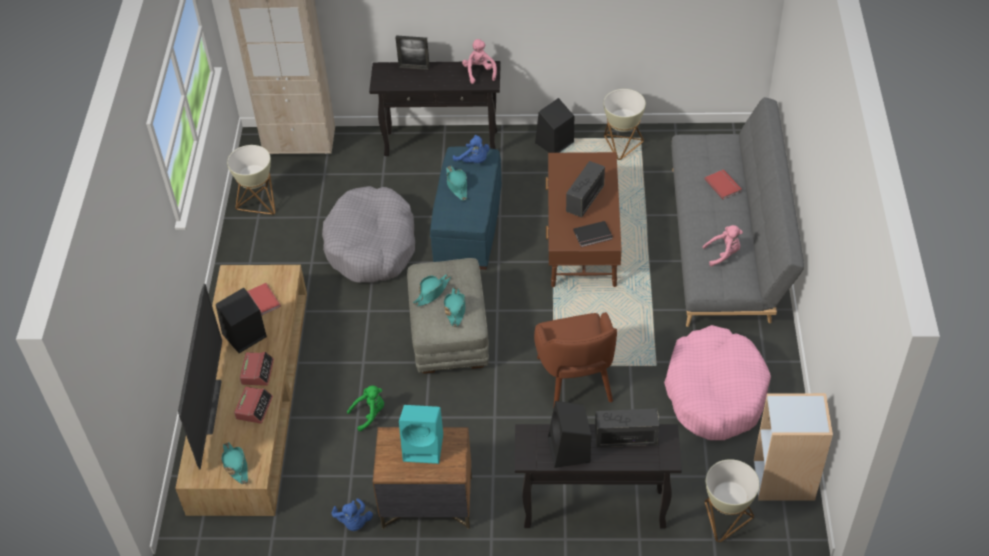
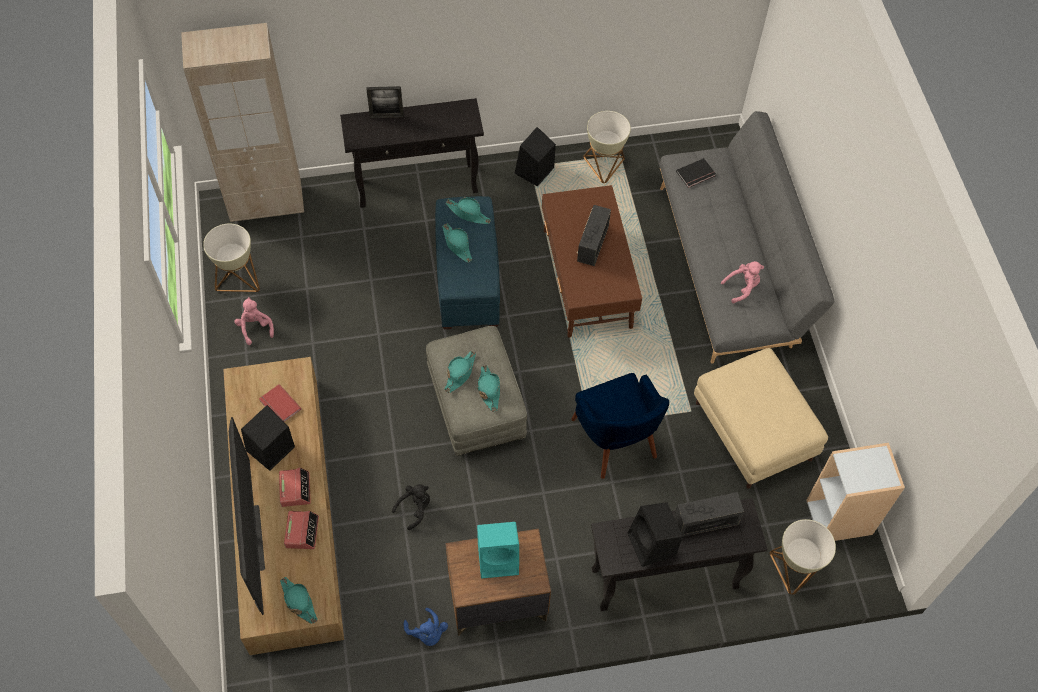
camera: 15 degrees left, 10 degrees up
(369, 414) = (415, 508): green plush toy -> black plush toy
(371, 245) = (371, 314): grey dog bed -> none
(474, 161) = (468, 214): blue plush toy -> turquoise hat
(479, 72) = (458, 114): pink plush toy -> pink plush toy (255, 327)
(575, 381) = (615, 440): brown armchair -> blue armchair
(593, 236) = (610, 285): black book -> black book (696, 174)
(715, 392) = (754, 432): pink dog bed -> beige ottoman
(723, 185) = (726, 209): red book -> none

